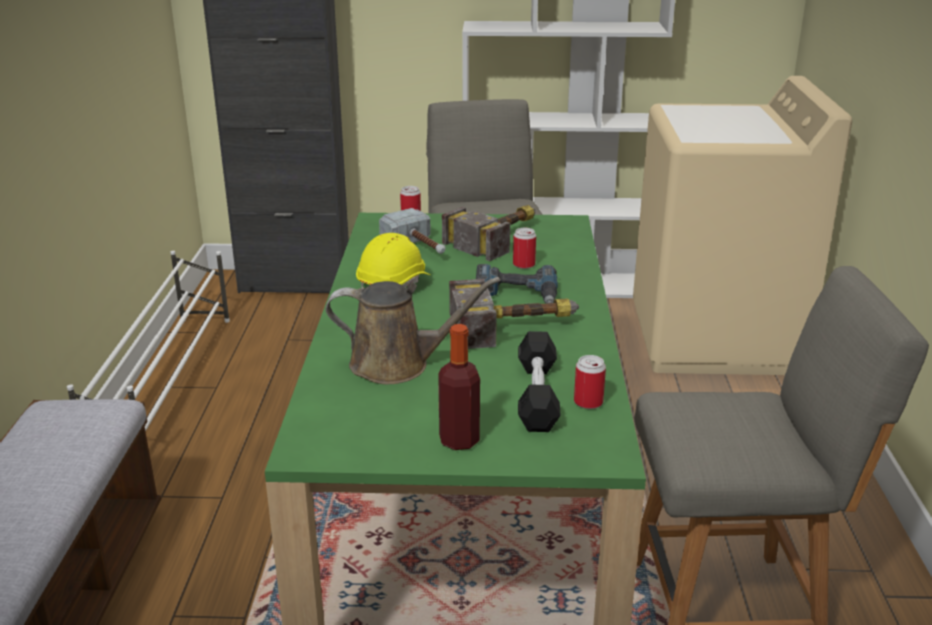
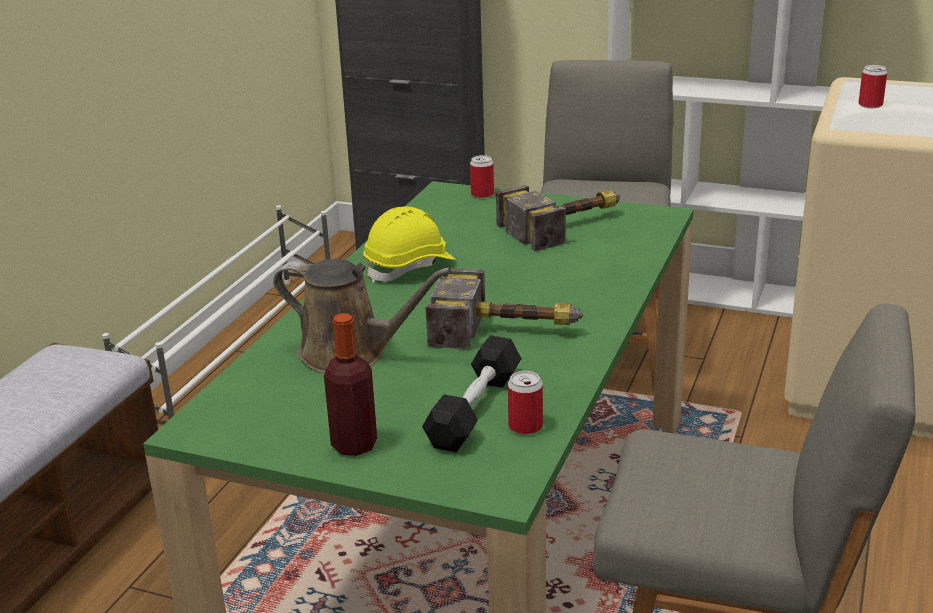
camera: 20 degrees right, 0 degrees up
(419, 248) = (467, 228): hammer -> none
(516, 294) = (537, 293): power drill -> none
(524, 265) = (571, 260): can -> can (870, 105)

